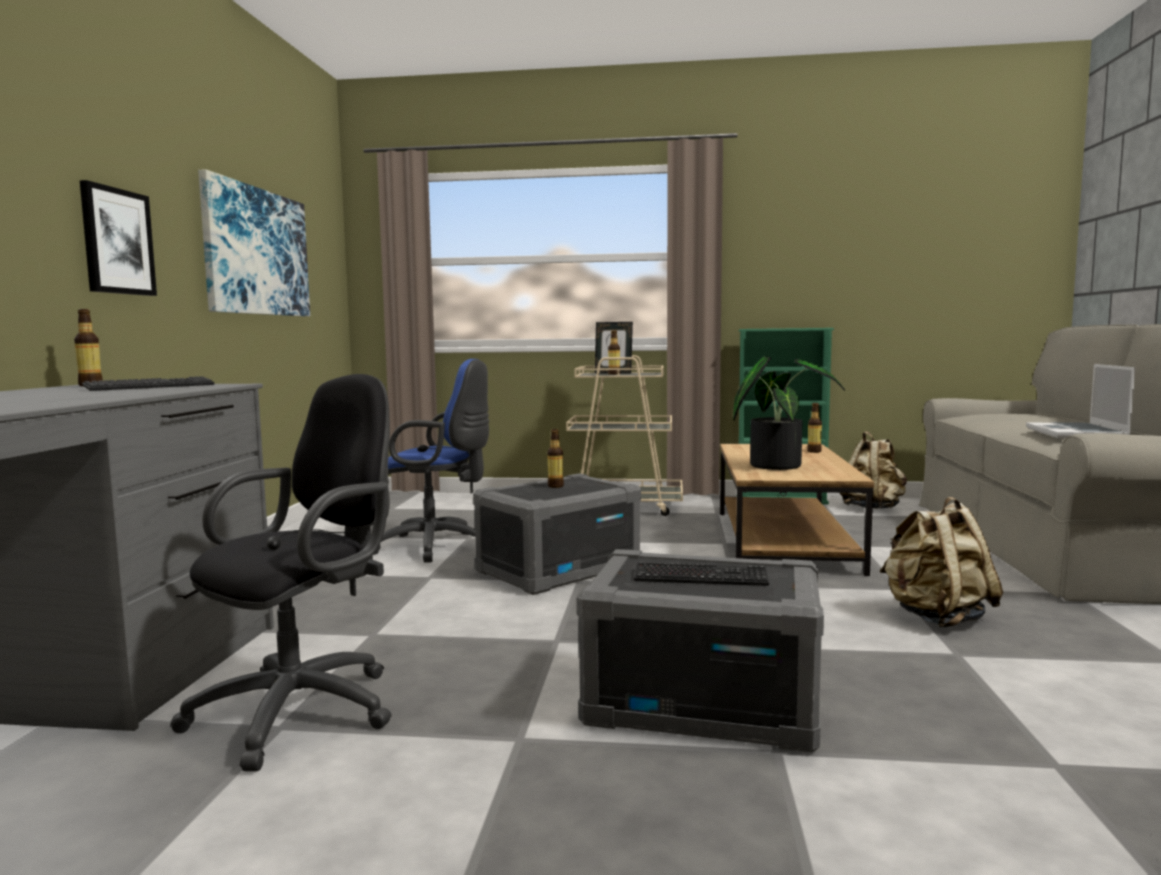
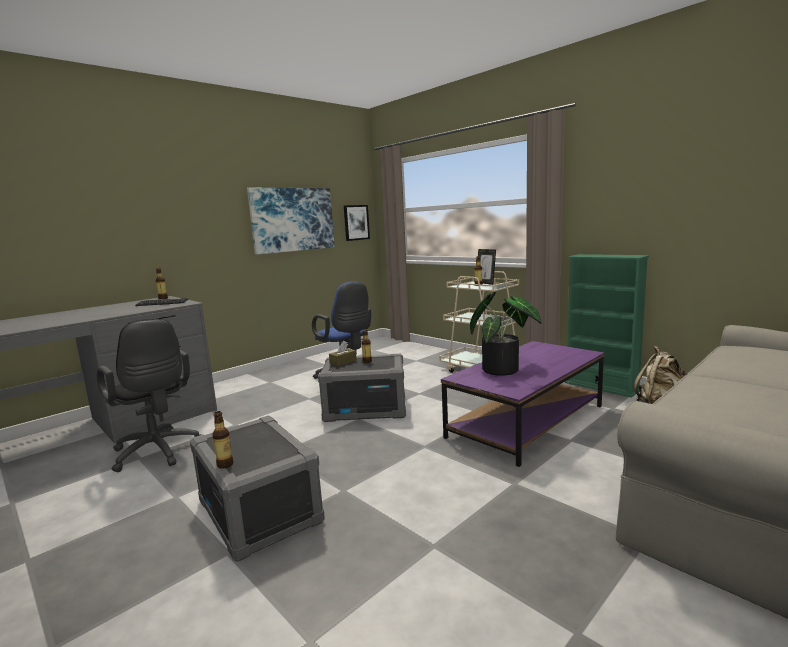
camera: 40 degrees right, 5 degrees up
(117, 241) = (193, 232): picture -> picture (356, 222)
(306, 708) = (158, 453): black office chair -> black office chair turned 60 degrees clockwise
(522, 491) = (343, 362): none -> brown tissue box
(700, 577) = (250, 445): keyboard -> none
(784, 540) = (527, 421): brown coffee table -> purple coffee table
(814, 451) = (571, 360): bottle -> bottle (225, 464)
(936, 617) = (486, 514): beige backpack -> none
(1077, 433) = (725, 395): laptop -> none

